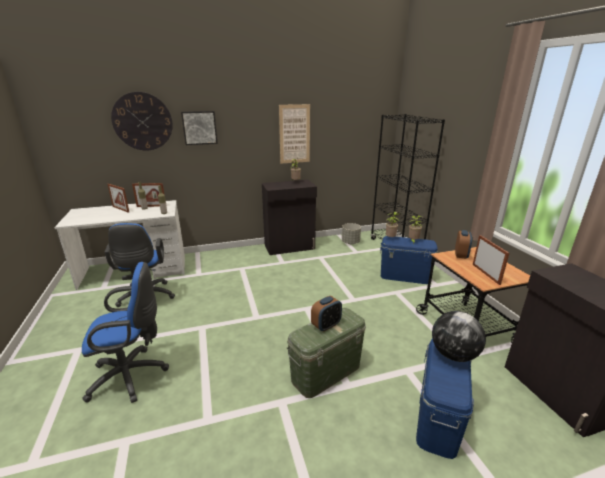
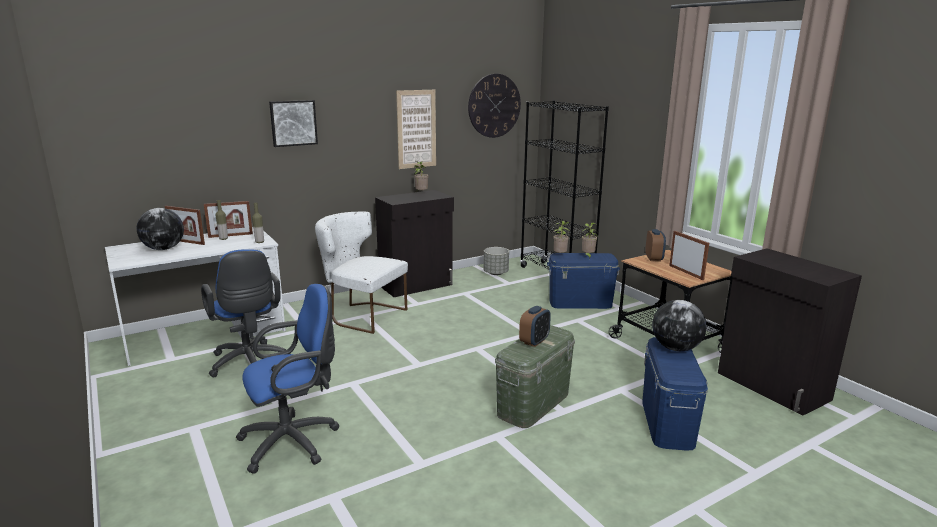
camera: 15 degrees left, 5 degrees down
(101, 214) = (163, 249): none -> globe
(142, 121) = (216, 116): wall clock -> wall clock (494, 106)
(241, 268) = (362, 315): none -> white chair

